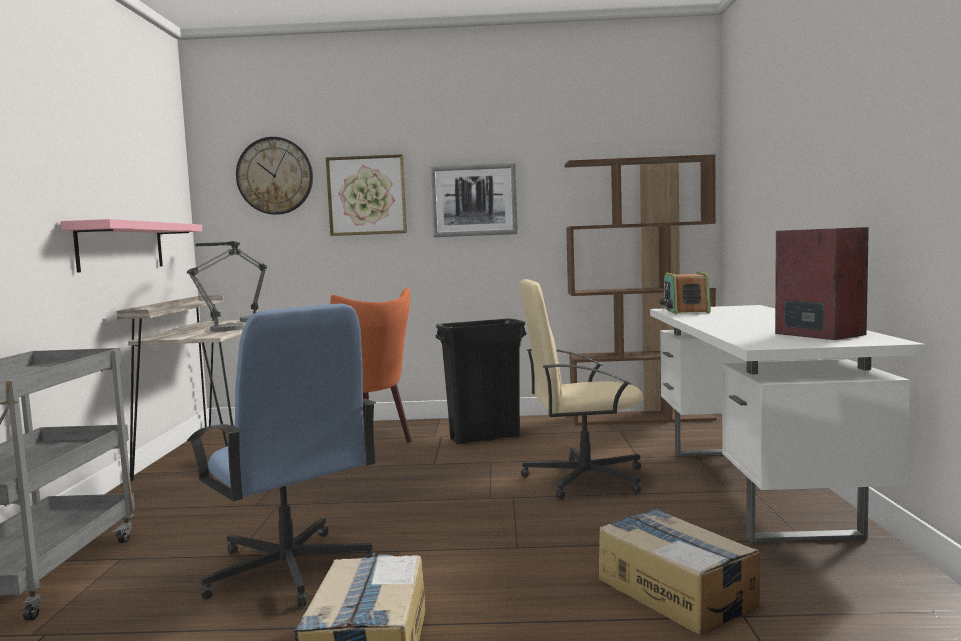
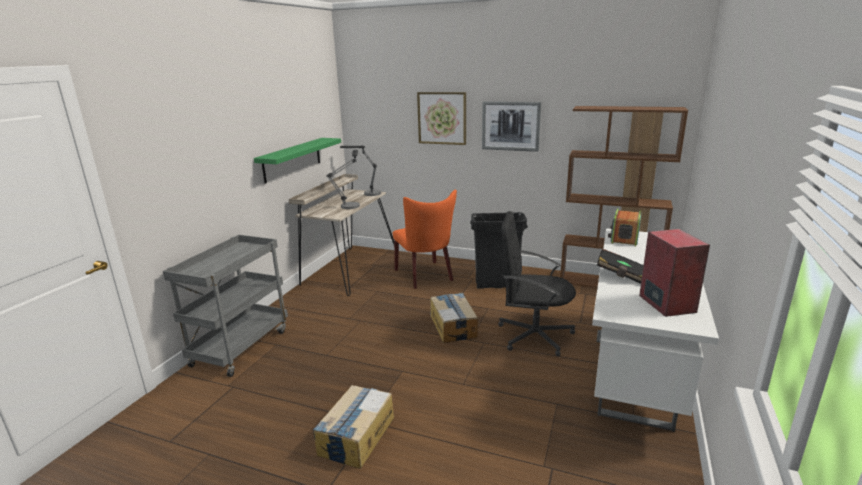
camera: 20 degrees right, 15 degrees up
(121, 246) = (292, 159): pink shelf -> green shelf
(275, 176) = (387, 102): wall clock -> none
(288, 570) = (345, 372): blue office chair -> none
(583, 478) = (533, 335): beige office chair -> black office chair
(675, 591) = (527, 440): cardboard box -> cardboard box (453, 326)
(727, 327) = (621, 276): none -> black book

